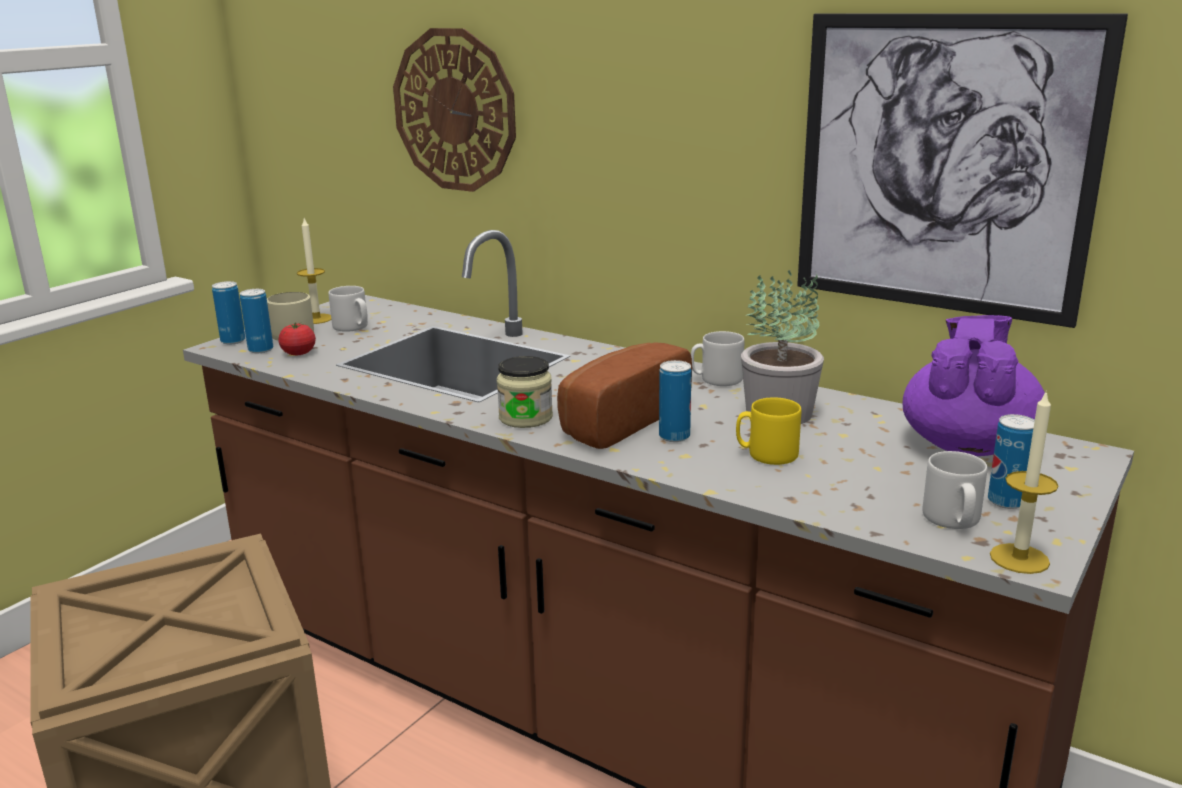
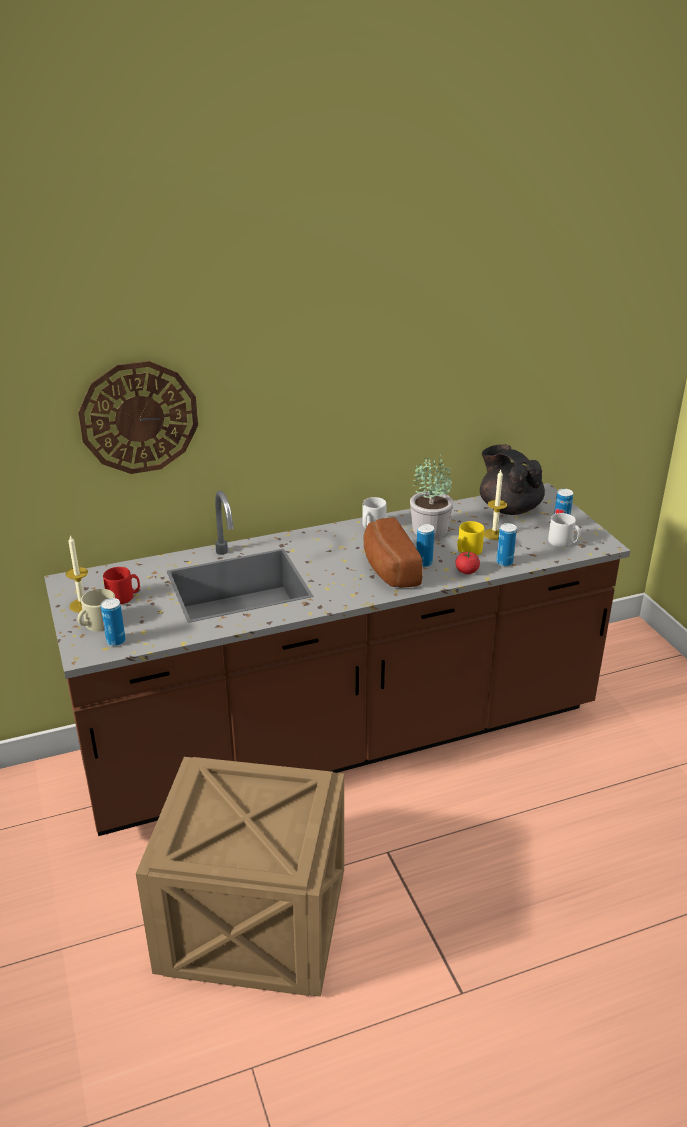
camera: 55 degrees left, 10 degrees up
(233, 341) = (79, 647): can -> can (504, 562)
(298, 353) = (145, 629): tomato -> tomato (467, 571)
(353, 327) = (124, 597): grey mug -> red mug
(525, 418) = (353, 591): jar -> none
(943, 166) = (463, 383): picture -> none
(968, 445) = (509, 508): purple teapot -> black teapot
(1019, 558) = (600, 545): candle -> candle (494, 534)

